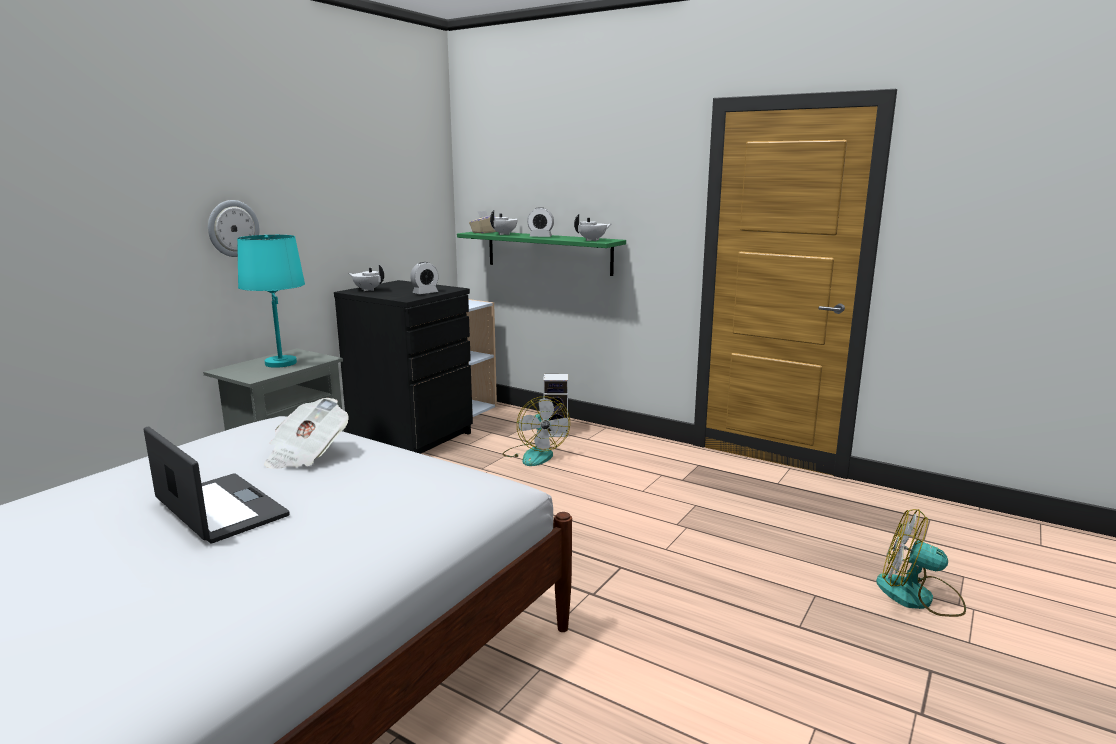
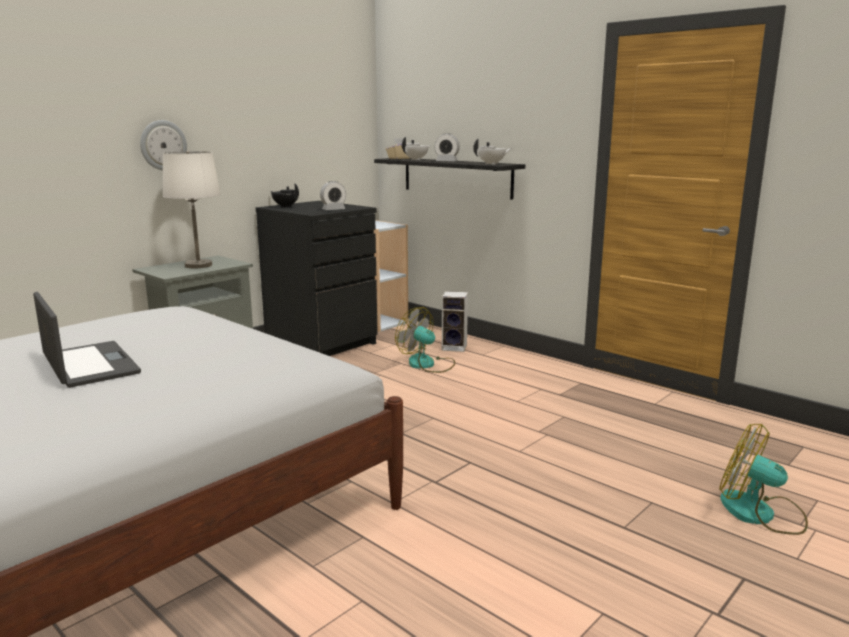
camera: 10 degrees right, 0 degrees up
(280, 363) = (198, 265): turquoise table lamp -> white table lamp
(306, 455) = (181, 332): newspaper -> none
(368, 290) = (285, 206): white teapot -> black teapot
(534, 454) = (427, 364): fan -> fan turned 135 degrees clockwise
(548, 252) = (456, 177): green shelf -> black shelf

